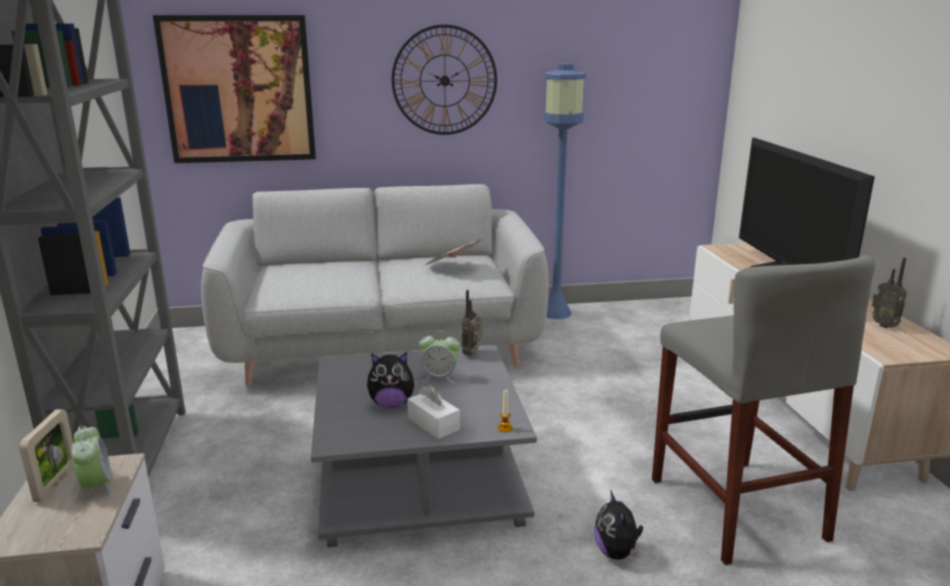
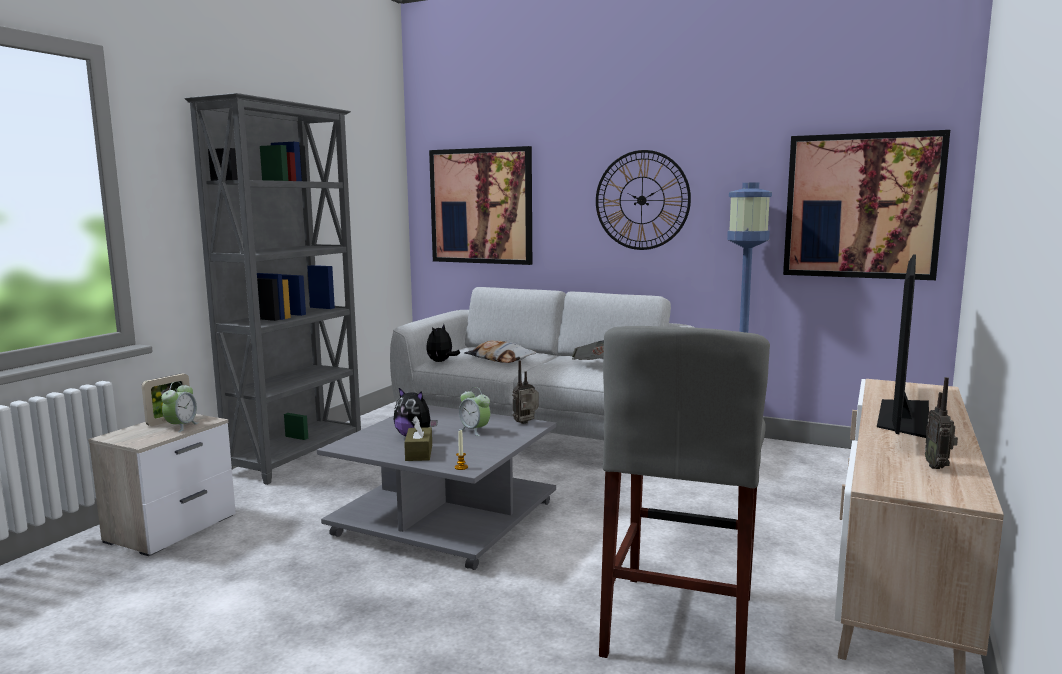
camera: 35 degrees right, 10 degrees down
(337, 278) = (500, 358): none -> pillow
(433, 424) = (419, 453): white tissue box -> brown tissue box
(617, 553) = (518, 612): plush toy -> plush toy (441, 361)
(651, 84) = (862, 206): none -> picture

